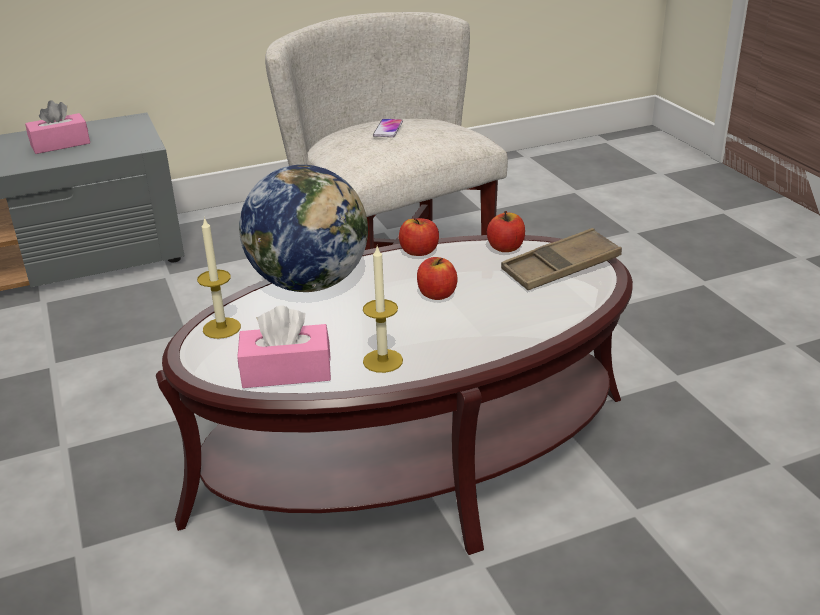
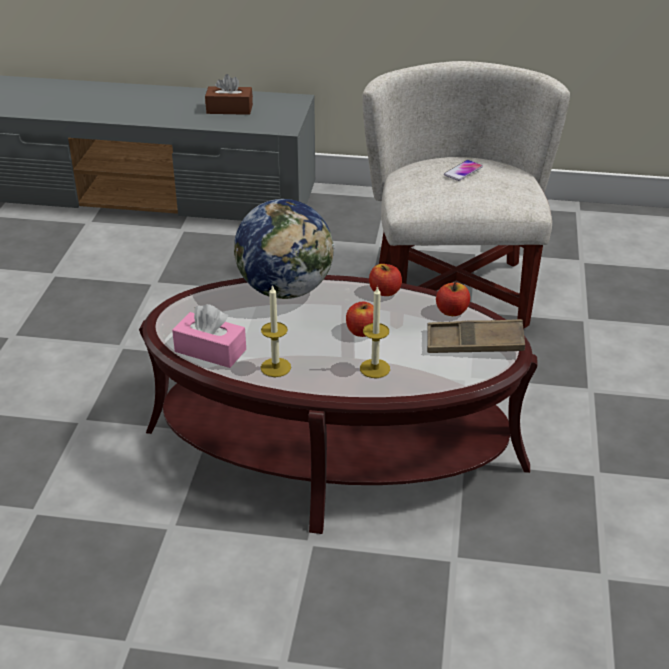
camera: 30 degrees right, 5 degrees up
(60, 144) = (229, 109): pink tissue box -> brown tissue box
(221, 328) = (200, 303): candle -> candle (375, 368)

